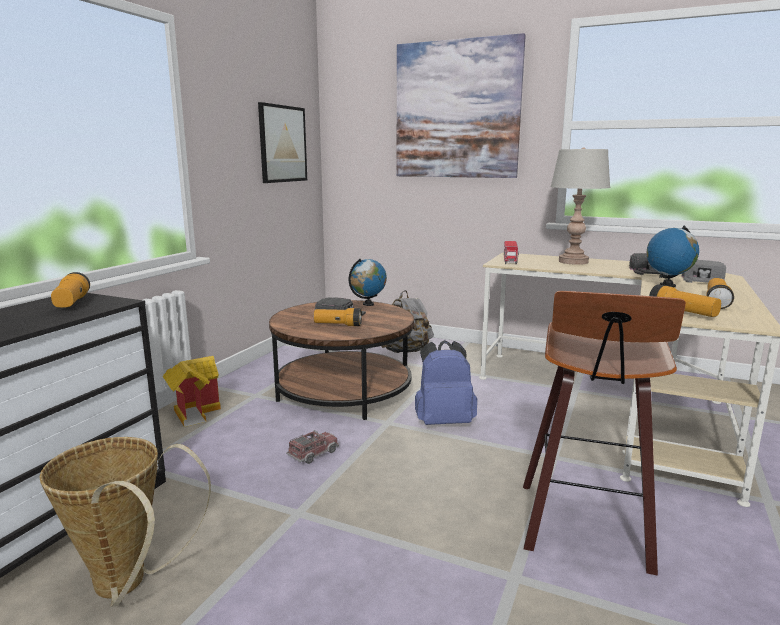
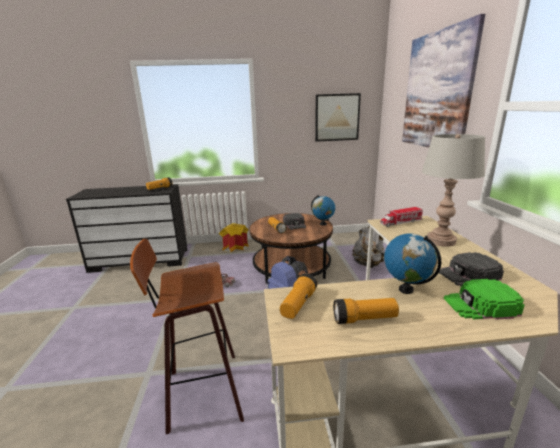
camera: 60 degrees right, 5 degrees up
(128, 587) = (120, 287): basket -> none
(703, 278) = (481, 305): grey cap -> green cap

